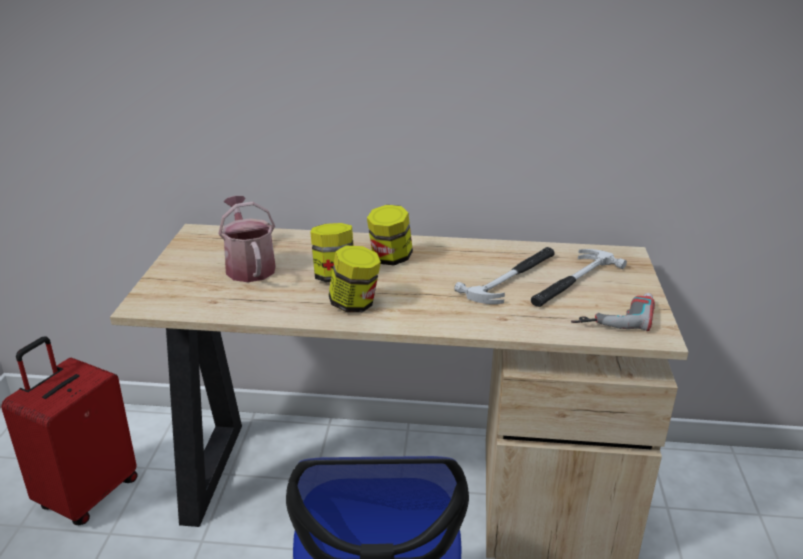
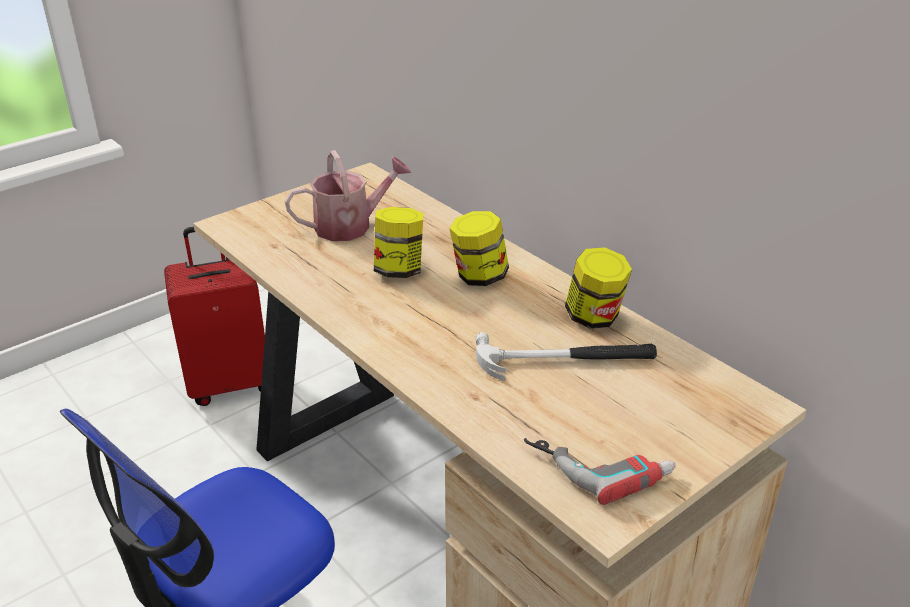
camera: 45 degrees right, 5 degrees up
(249, 266) = (350, 226): watering can -> watering can turned 45 degrees clockwise
(354, 304) = (369, 306): jar -> jar (594, 317)
(572, 282) = (623, 400): hammer -> none

